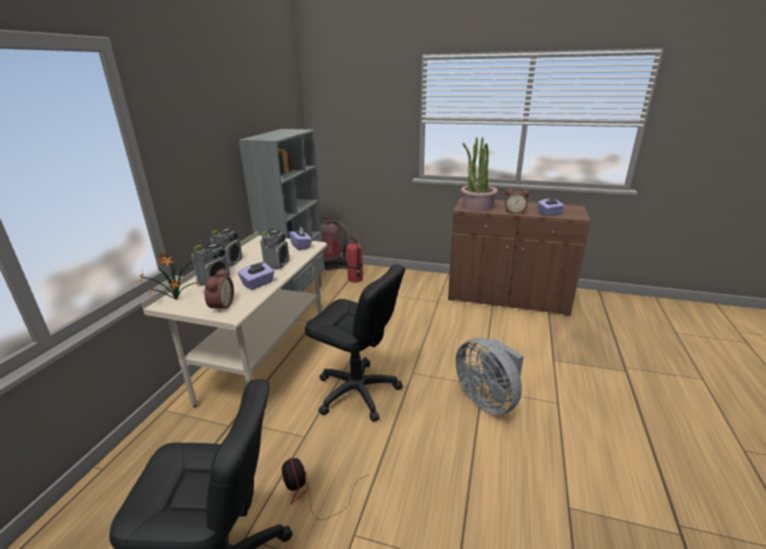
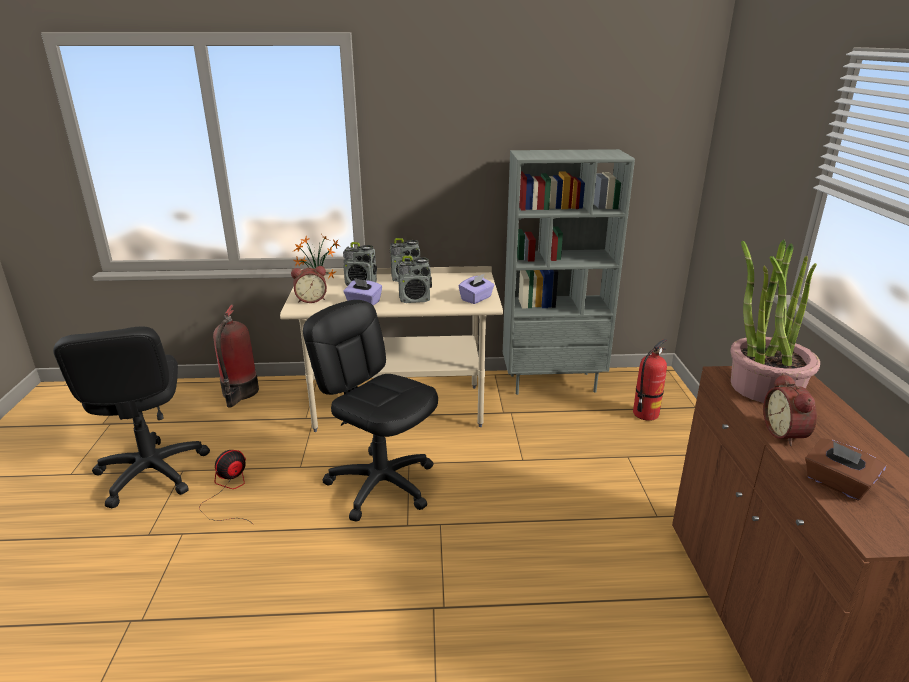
camera: 70 degrees right, 0 degrees up
(332, 266) = (664, 384): fire extinguisher -> fire extinguisher (239, 393)
(357, 392) = (381, 484): black office chair -> black office chair turned 120 degrees clockwise
(488, 399) = (411, 618): grey fan -> none
(549, 213) = (837, 484): purple tissue box -> brown tissue box

